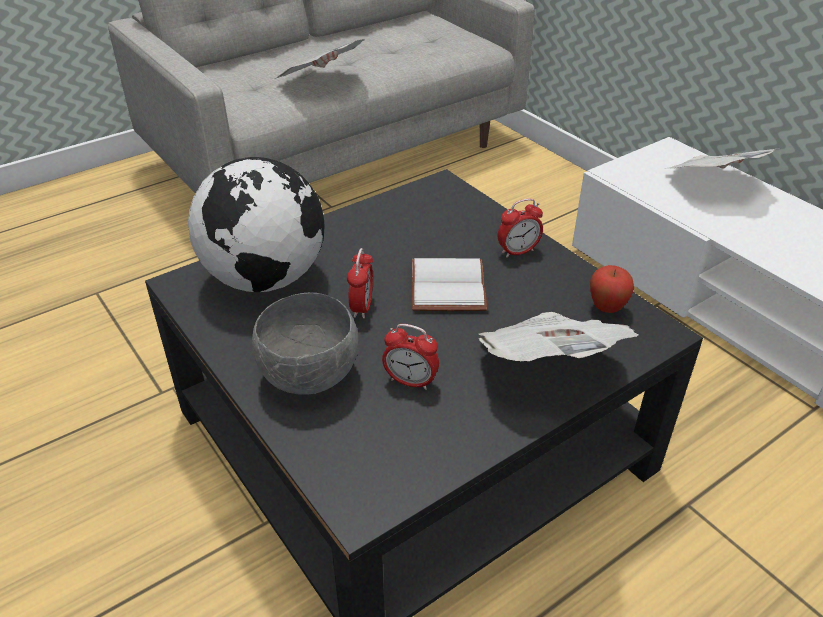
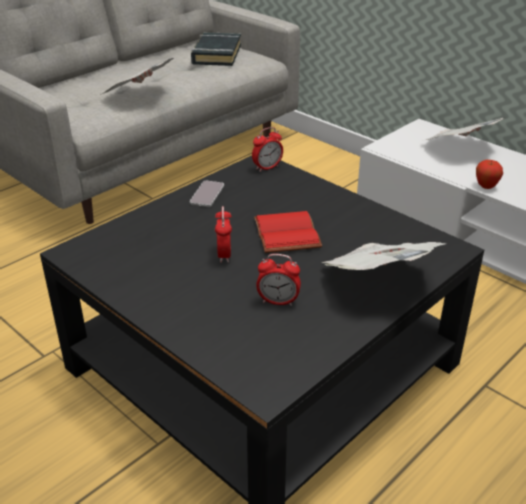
camera: 10 degrees left, 5 degrees down
(266, 278) = (140, 242): globe -> none
(311, 377) = (200, 307): grey bowl -> none
(364, 222) = (207, 194): none -> phone
(429, 35) = (216, 54): none -> black book
(450, 287) = (289, 234): white book -> red book
(518, 252) = (333, 204): alarm clock -> alarm clock (267, 168)
(606, 308) = (410, 237): apple -> apple (486, 187)

